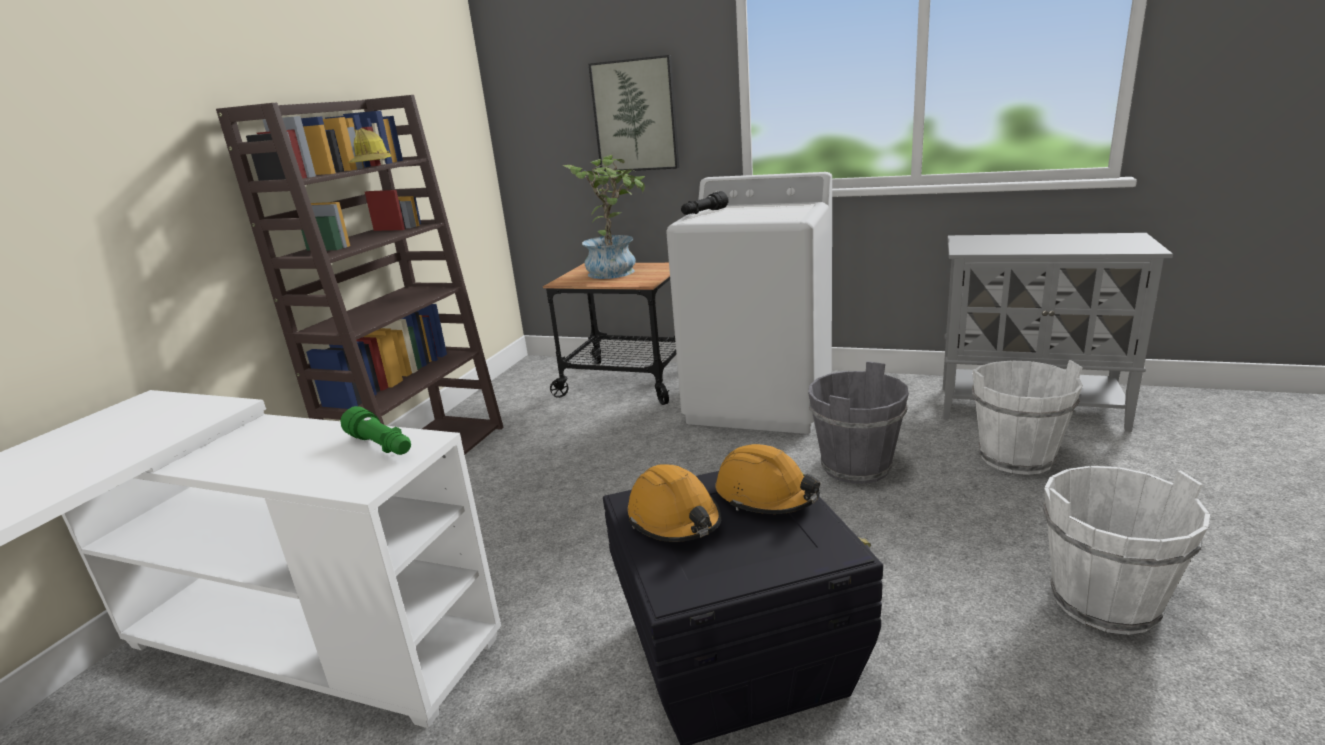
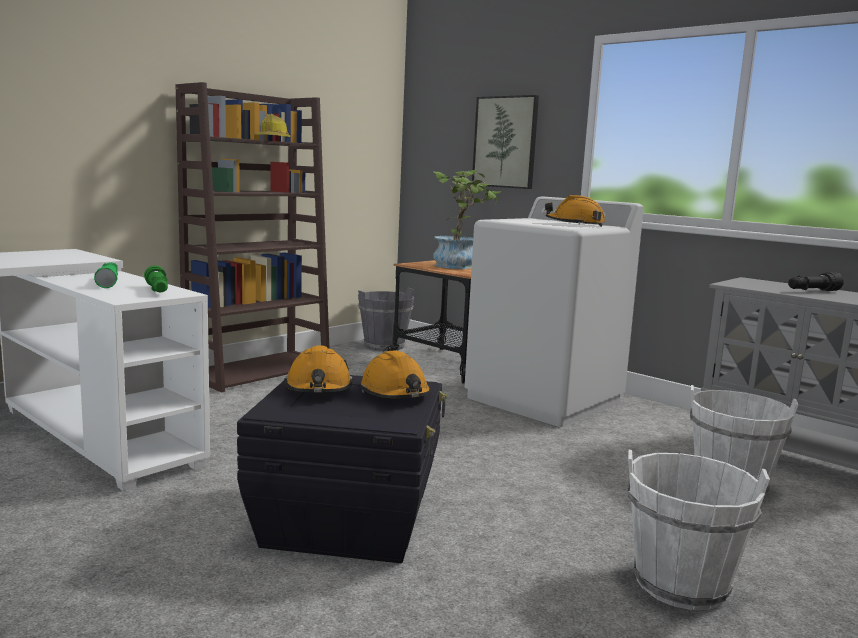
camera: 20 degrees right, 10 degrees down
(284, 449) = (109, 282): none -> green flashlight
(703, 213) = (517, 219): black flashlight -> black flashlight (812, 291)
(775, 209) = (575, 224): none -> orange hard hat
(855, 466) = (573, 454): grey bucket -> grey bucket (384, 346)

